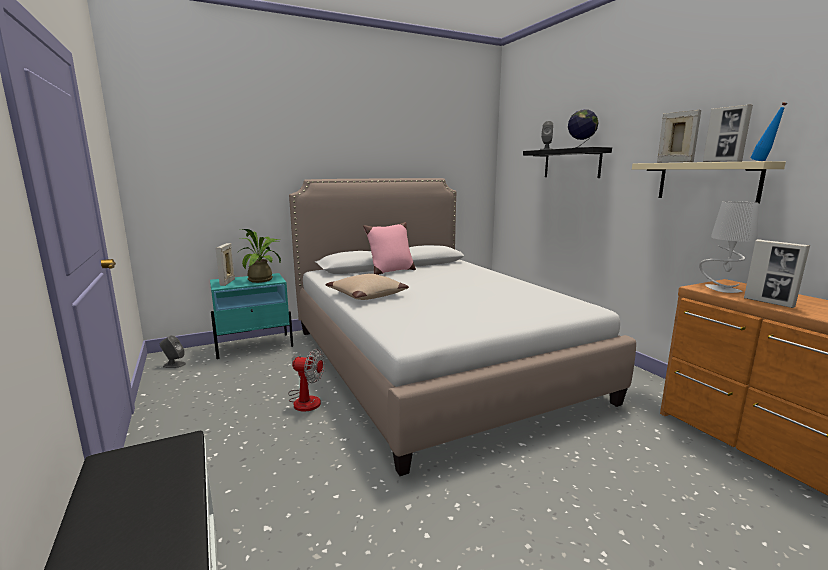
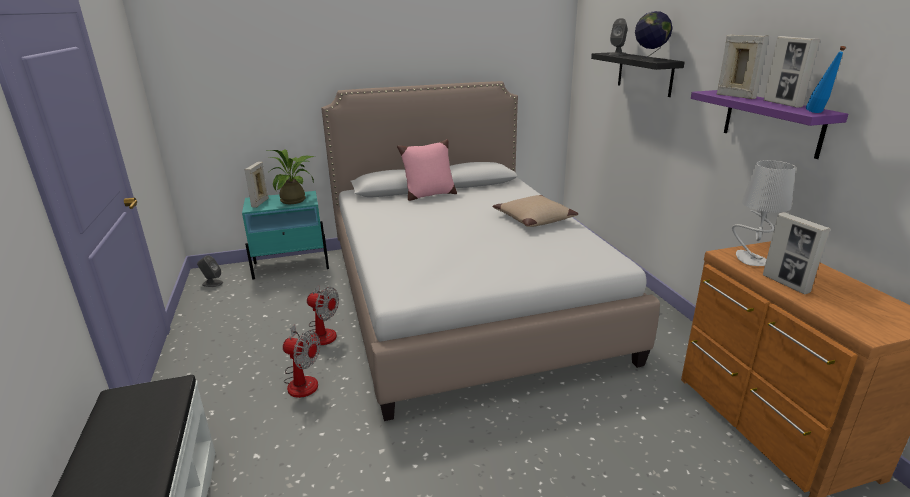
camera: 10 degrees right, 10 degrees up
(297, 445) = (302, 380): none -> fan
(366, 295) = (386, 230): beige pillow -> beige pillow (533, 219)
(707, 181) = (772, 122): beige shelf -> purple shelf

